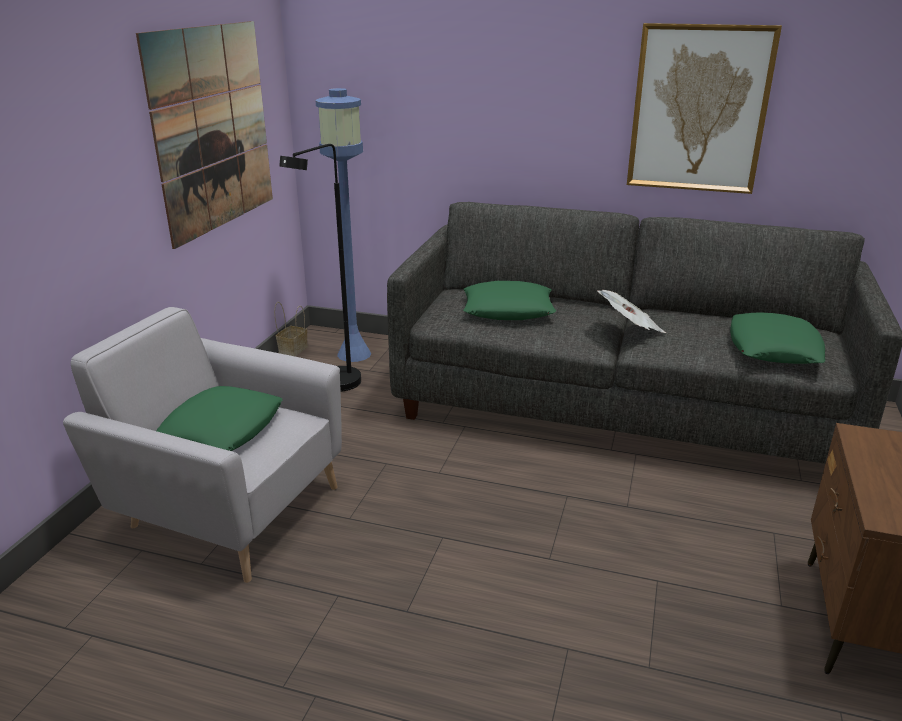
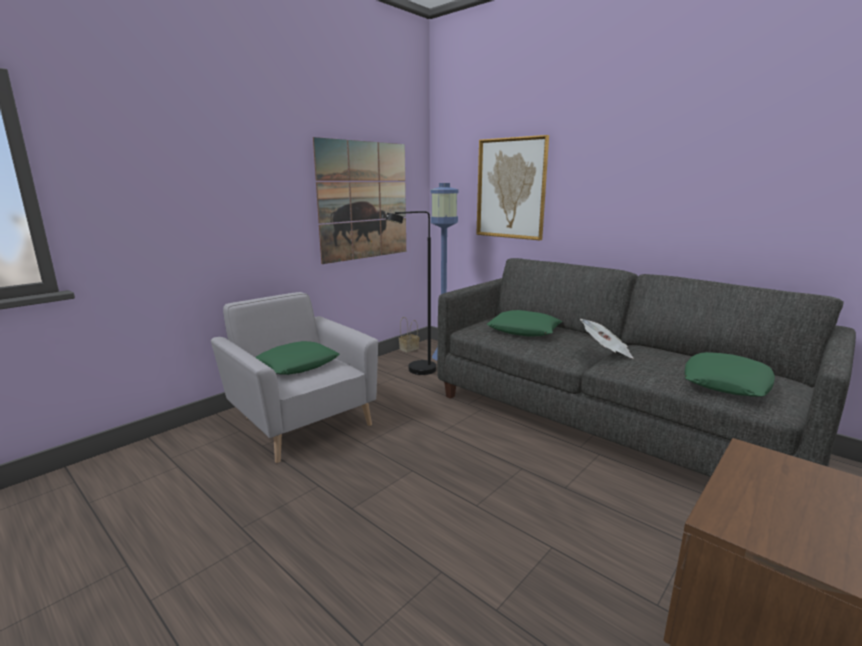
camera: 25 degrees right, 10 degrees down
(699, 109) = (694, 194): picture -> picture (511, 188)

